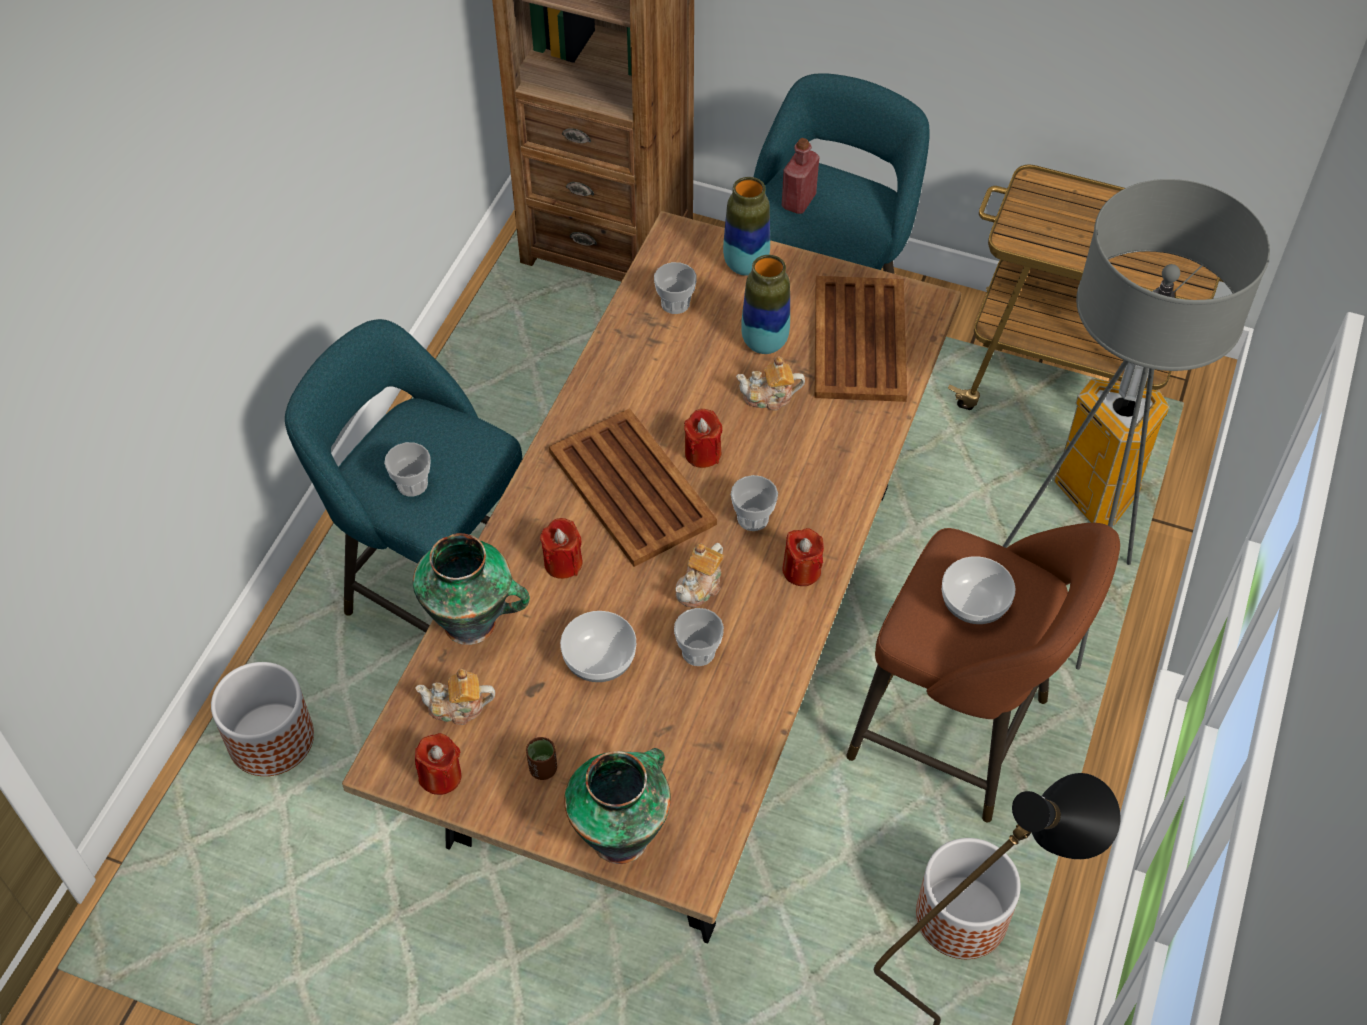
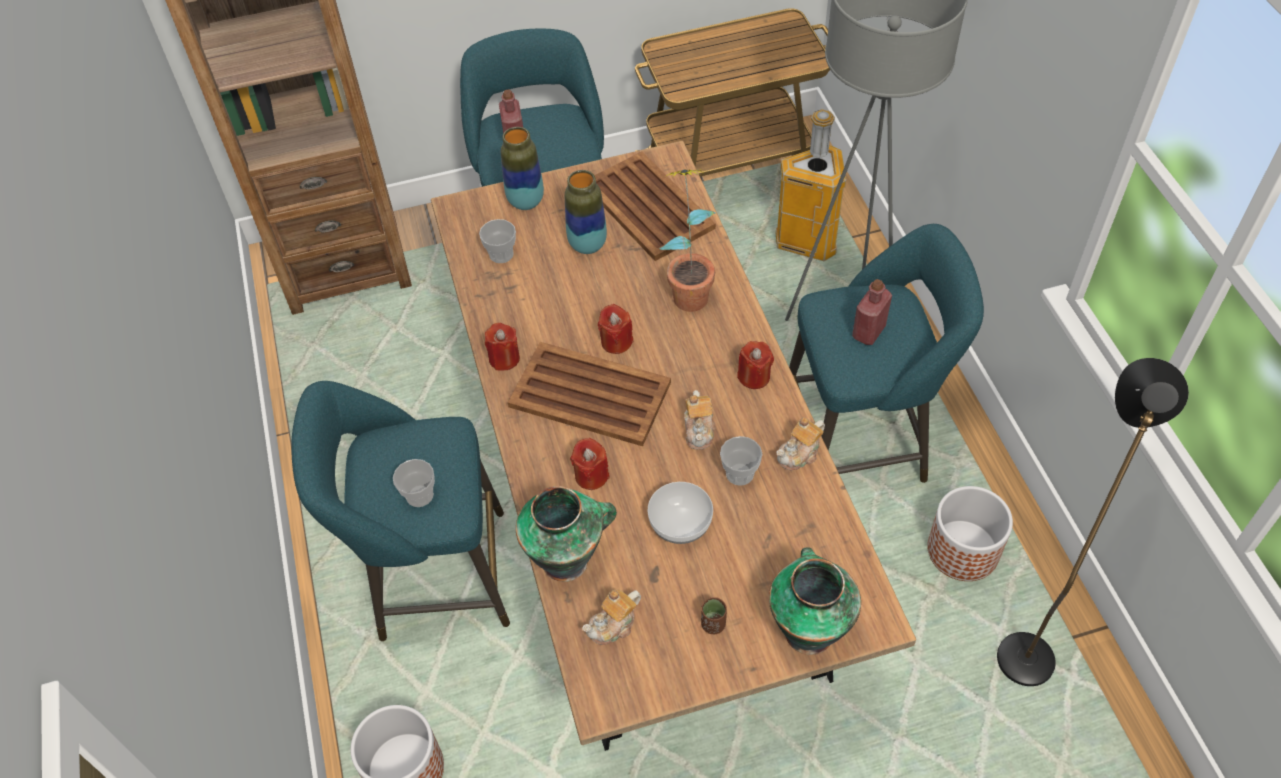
camera: 35 degrees left, 0 degrees up
(440, 776) = (647, 681): red candle -> red candle (504, 358)
(753, 518) = (690, 363): cup -> none
(769, 397) = (625, 278): teapot -> teapot (799, 454)
(821, 446) = (689, 289): none -> potted plant
(959, 734) = (861, 439): brown stool -> turquoise stool
(973, 604) = (868, 332): bowl -> red bottle

